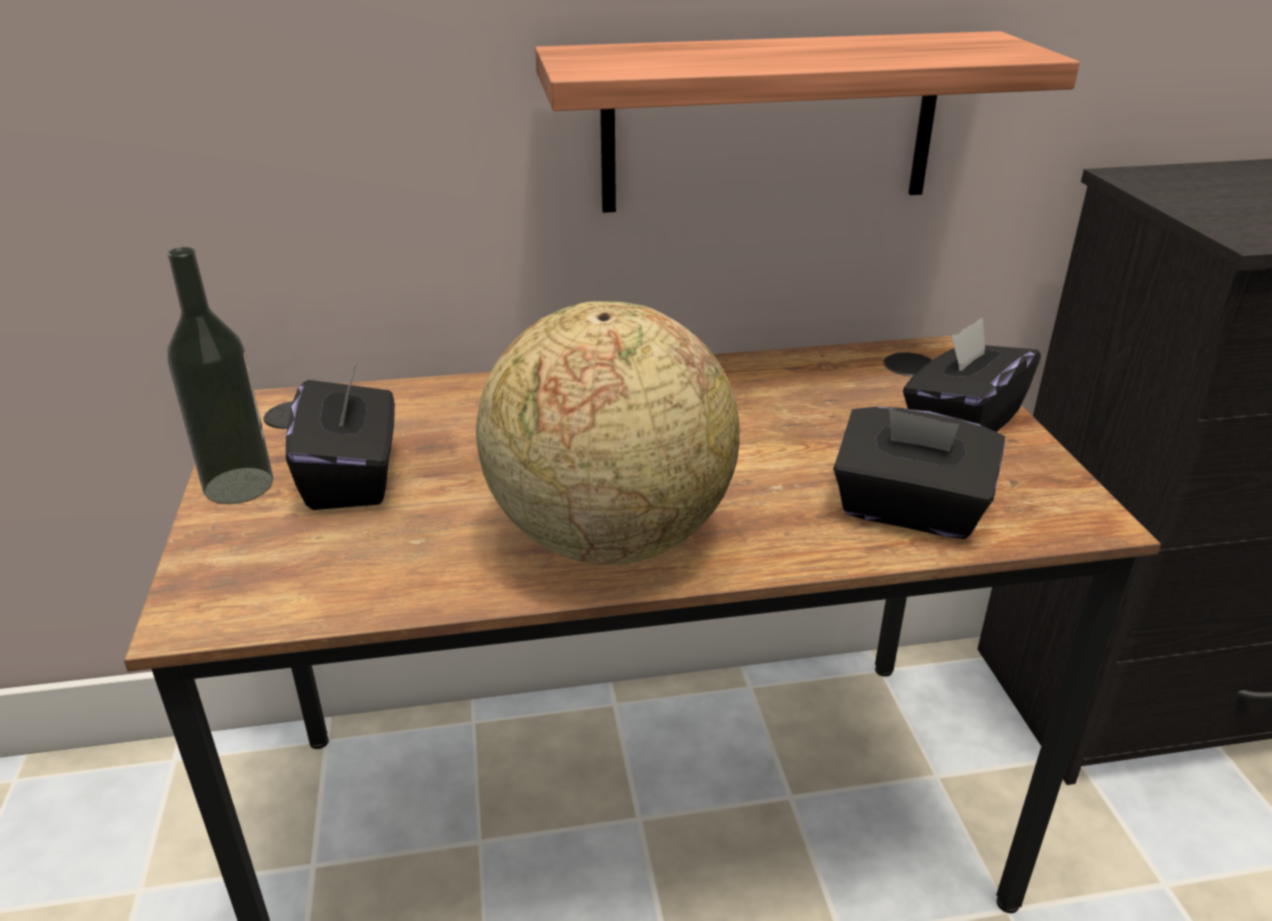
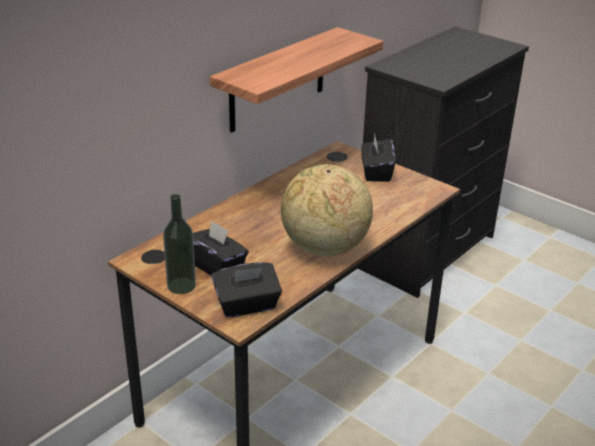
camera: 40 degrees left, 0 degrees up
(909, 511) = (393, 205): black tissue box -> black tissue box (247, 305)

